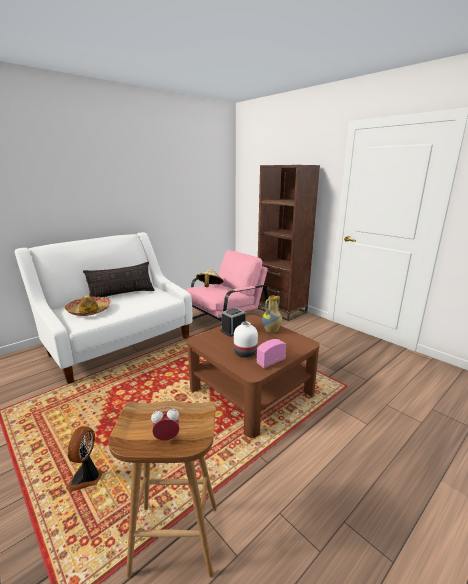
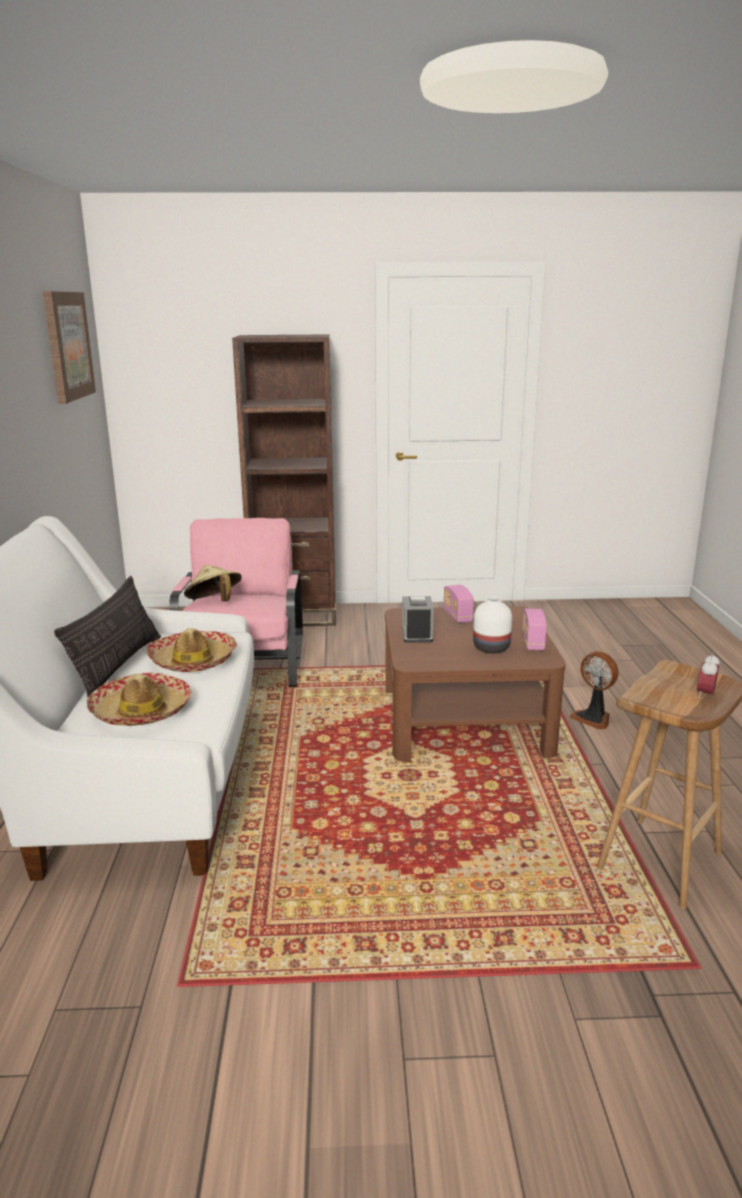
camera: 50 degrees left, 0 degrees up
(87, 478) = (497, 905): fan -> fan (593, 718)
(139, 302) = (193, 661): none -> hat
(199, 168) = (67, 345): none -> picture
(271, 331) = (457, 616): vase -> radio

